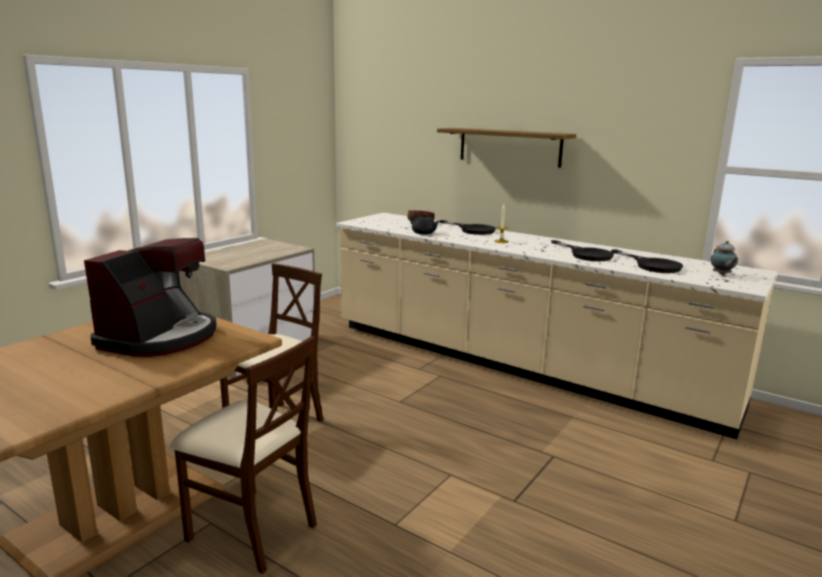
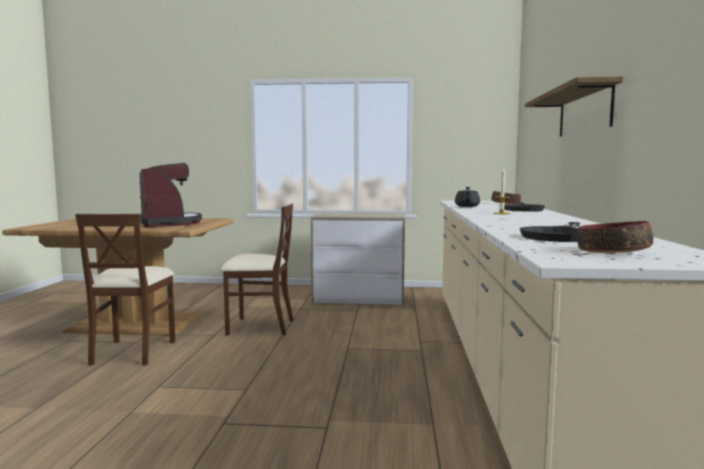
camera: 60 degrees right, 10 degrees down
(160, 337) = (169, 223): coffee machine -> coffee machine turned 105 degrees counterclockwise
(586, 254) = (531, 224): black frying pan -> none
(721, 274) = (612, 252): teapot -> bowl

